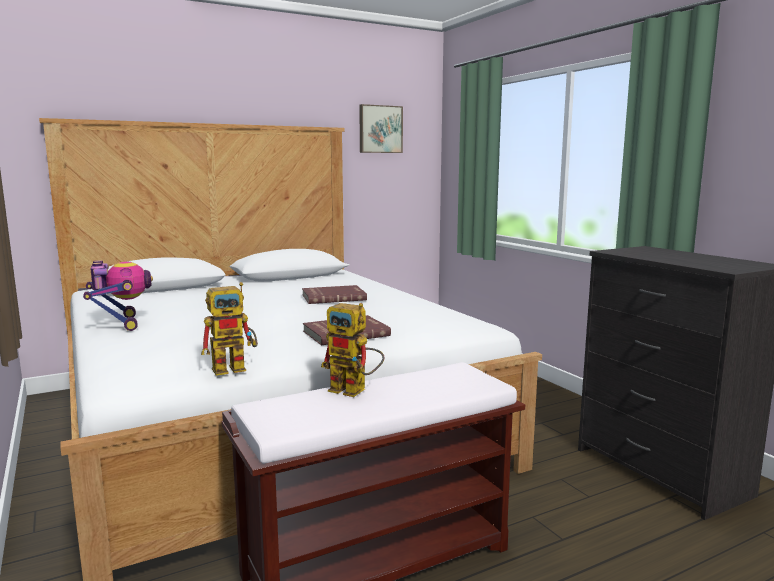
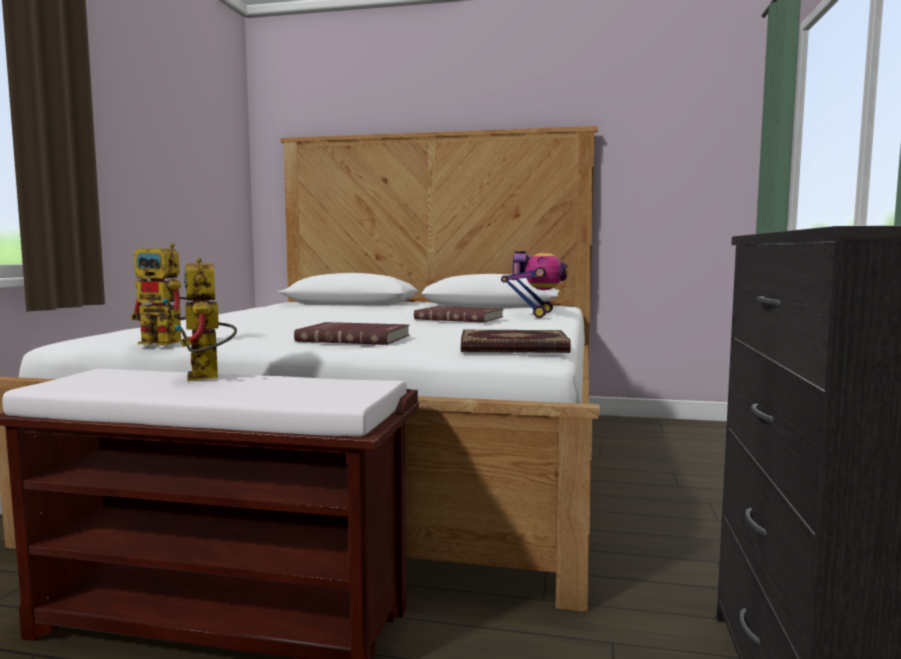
camera: 40 degrees right, 5 degrees down
(121, 324) = (226, 315): toy robot -> toy robot (534, 314)
(380, 129) = (658, 125): picture -> none
(461, 323) = (513, 347): none -> book

